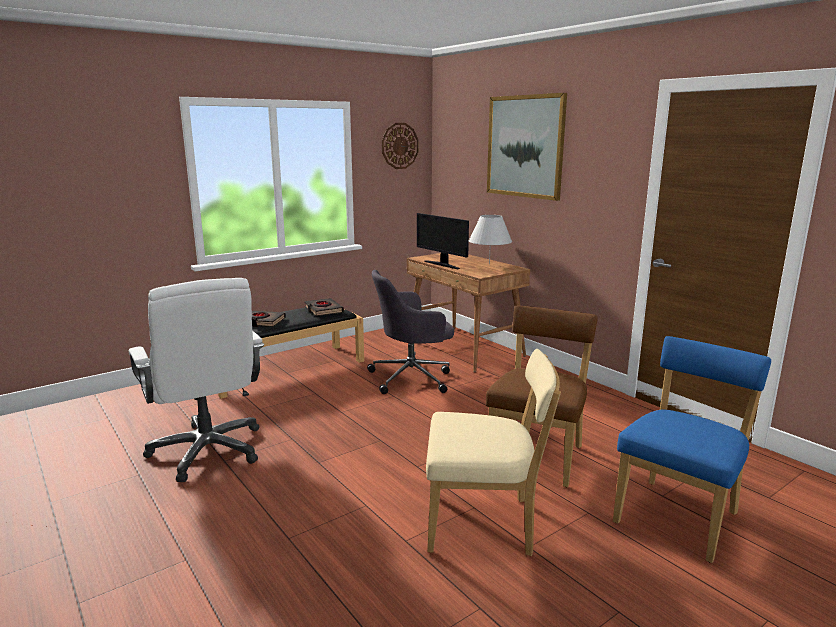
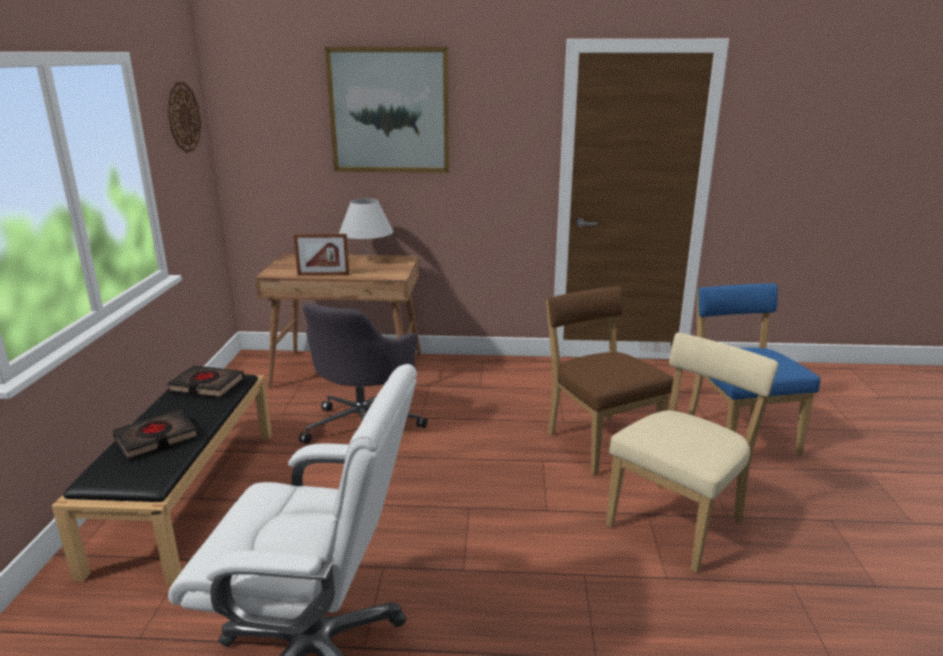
camera: 50 degrees left, 5 degrees up
(442, 264) = (323, 275): monitor -> picture frame

